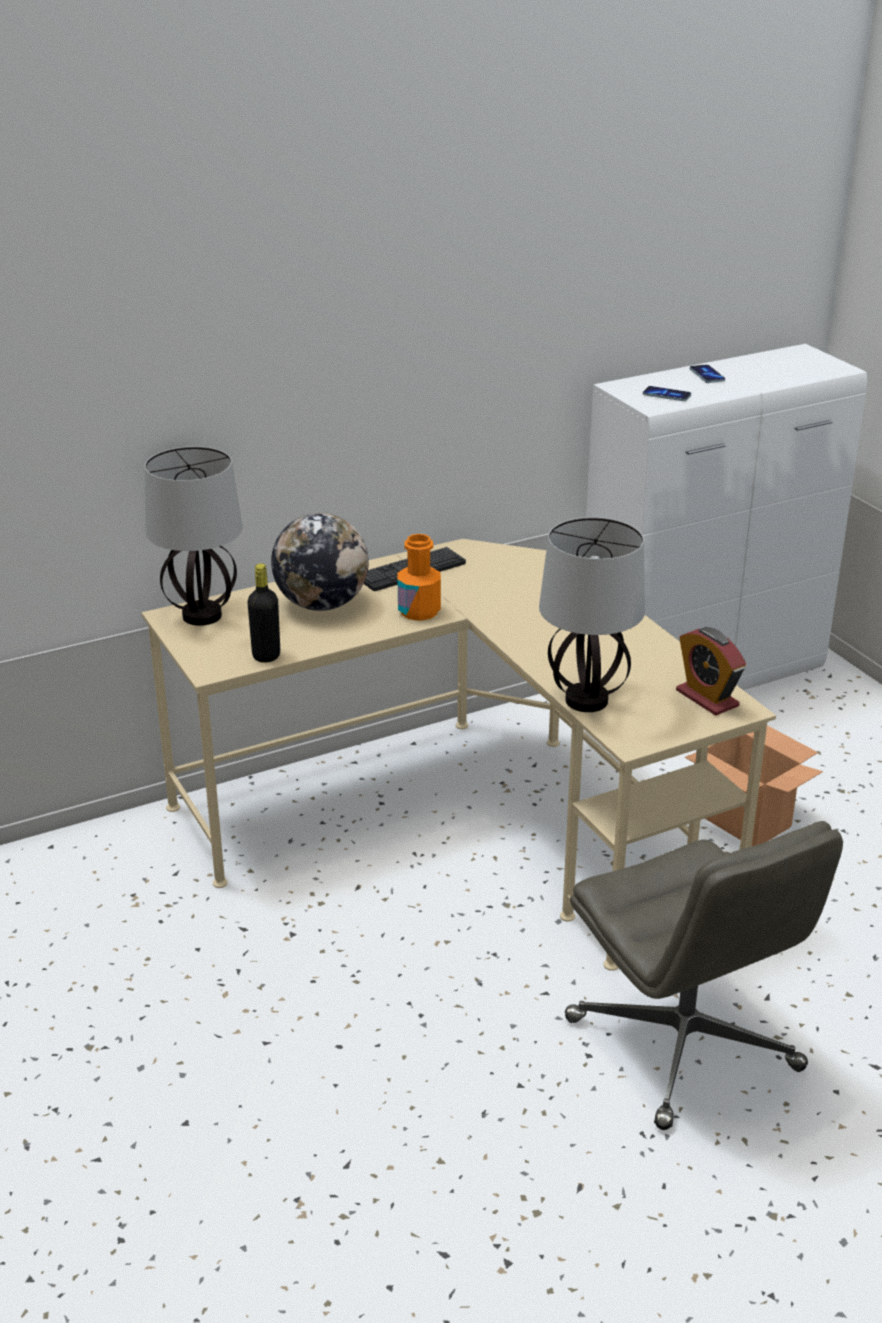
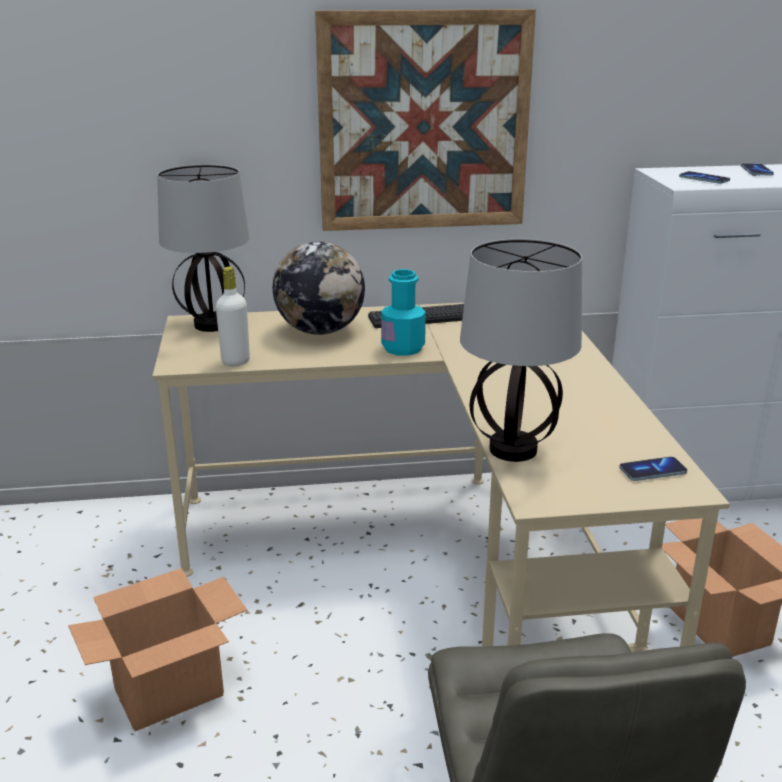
camera: 20 degrees right, 5 degrees down
(266, 656) = (235, 361): black bottle -> white bottle
(286, 992) = (170, 691): none -> cardboard box
(392, 370) = (424, 122): none -> picture
(419, 611) = (403, 348): orange bottle -> turquoise bottle
(707, 698) = (652, 471): alarm clock -> phone

